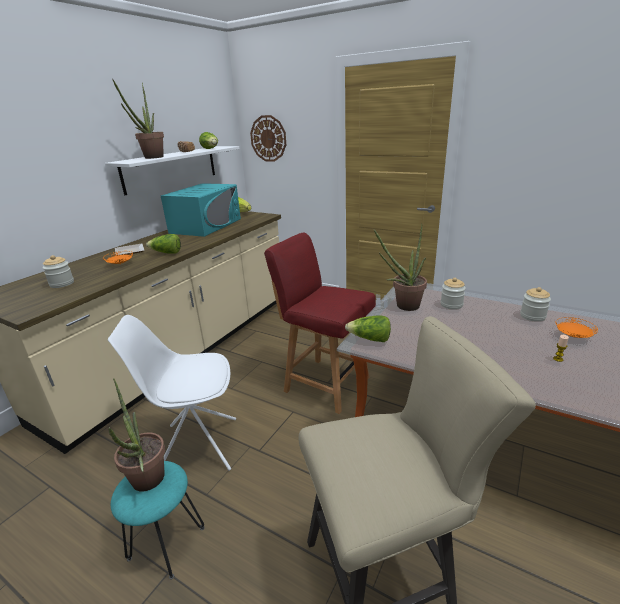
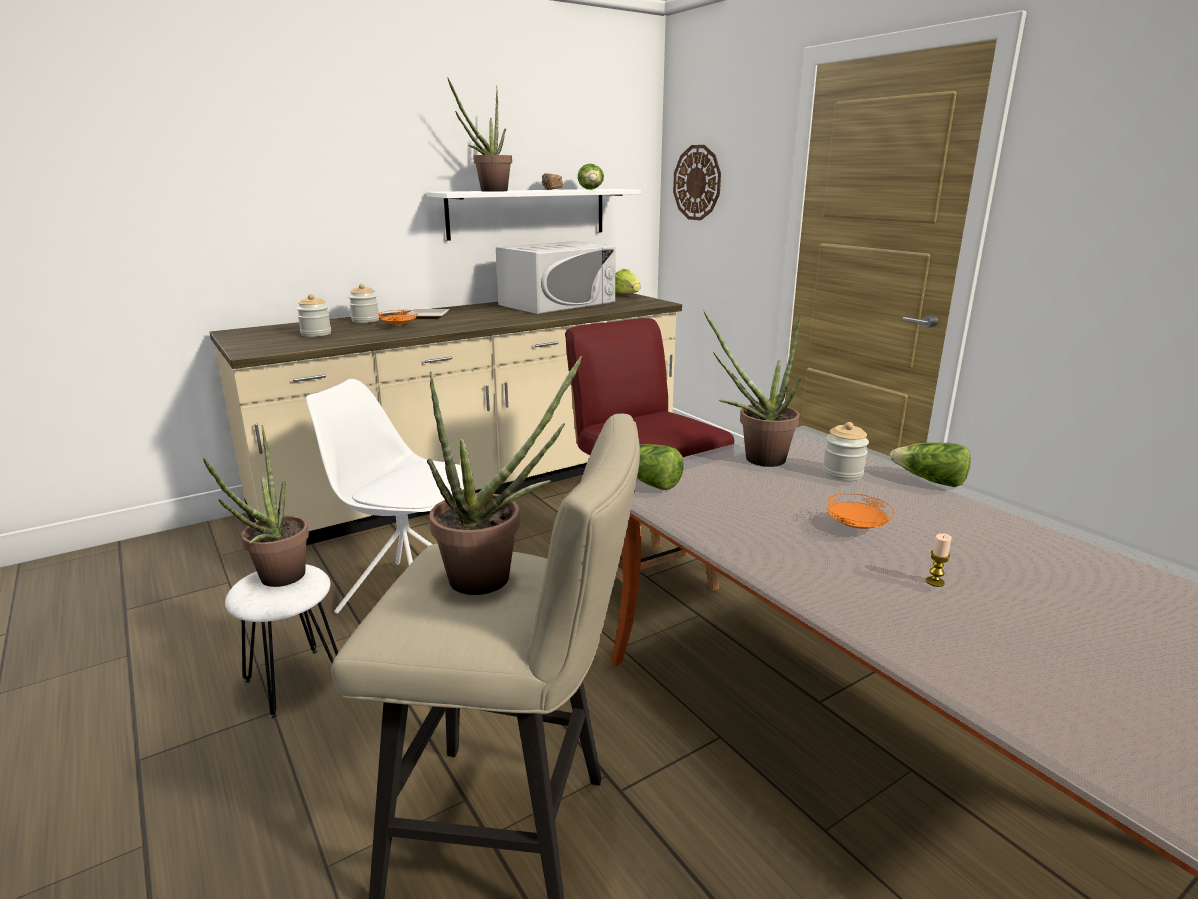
camera: 25 degrees right, 5 degrees down
(166, 253) = (465, 323): lettuce -> lettuce (930, 481)
(166, 543) = (294, 682): turquoise stool -> white stool
(206, 226) = (557, 303): turquoise microwave -> white microwave
(385, 444) = (494, 578): none -> potted plant
(532, 316) = (977, 520): jar -> jar (365, 320)
(573, 336) = (1018, 563): orange plate -> orange plate (856, 527)

